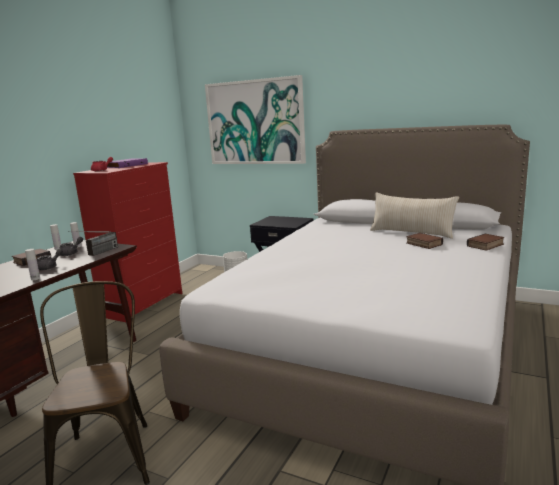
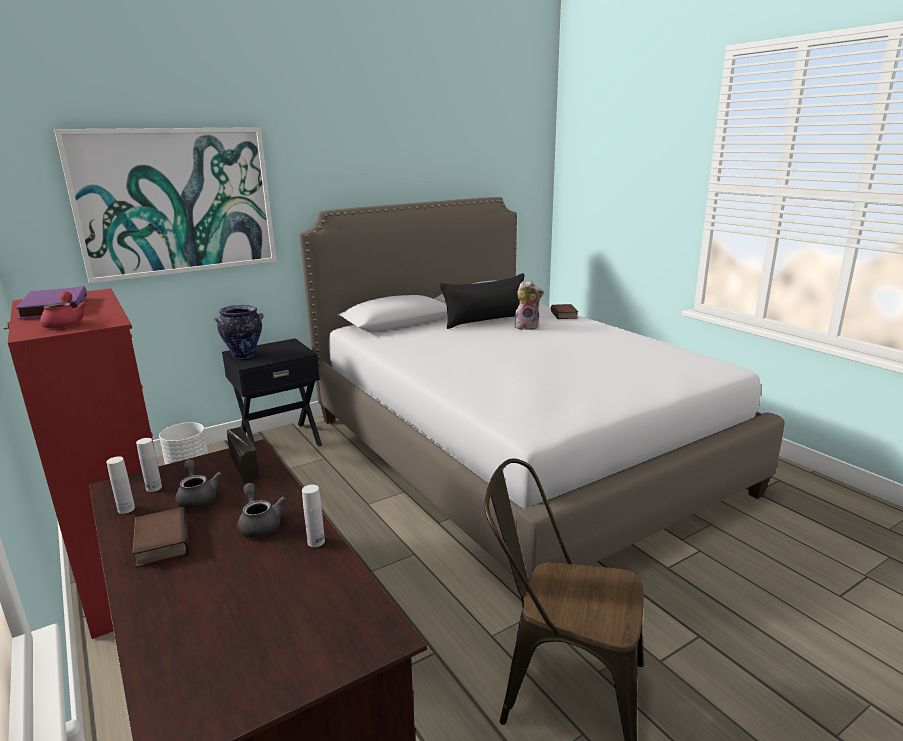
camera: 60 degrees left, 5 degrees up
(270, 219) = (244, 355): none -> vase
(411, 233) = (486, 321): beige pillow -> black pillow
(423, 244) = (527, 327): book -> plush toy

